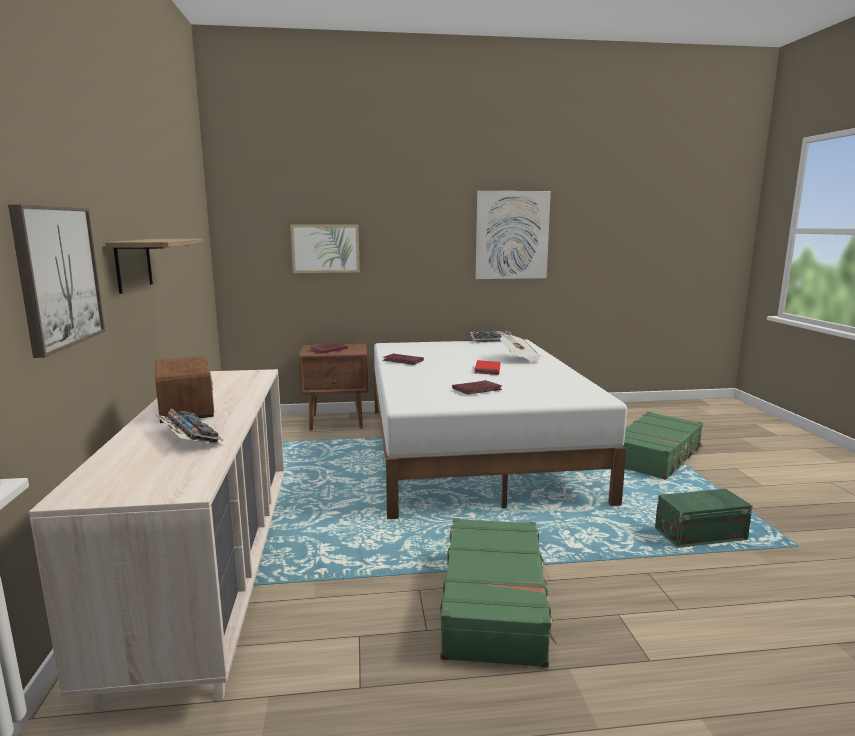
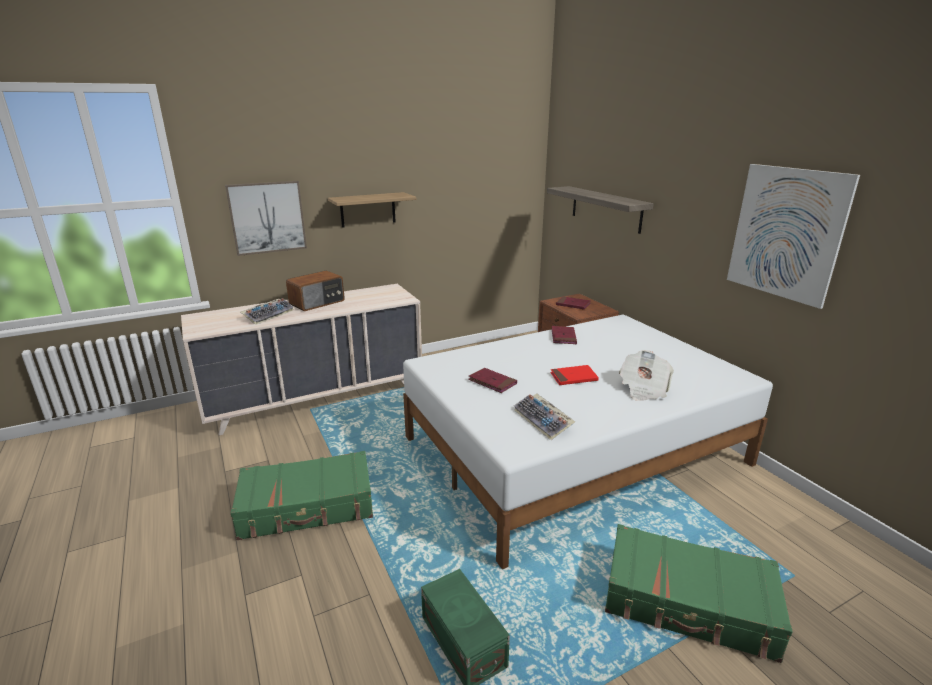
camera: 70 degrees right, 10 degrees up
(325, 248) = (606, 209): picture -> shelf
(492, 340) = (723, 362): keyboard -> keyboard (543, 421)

